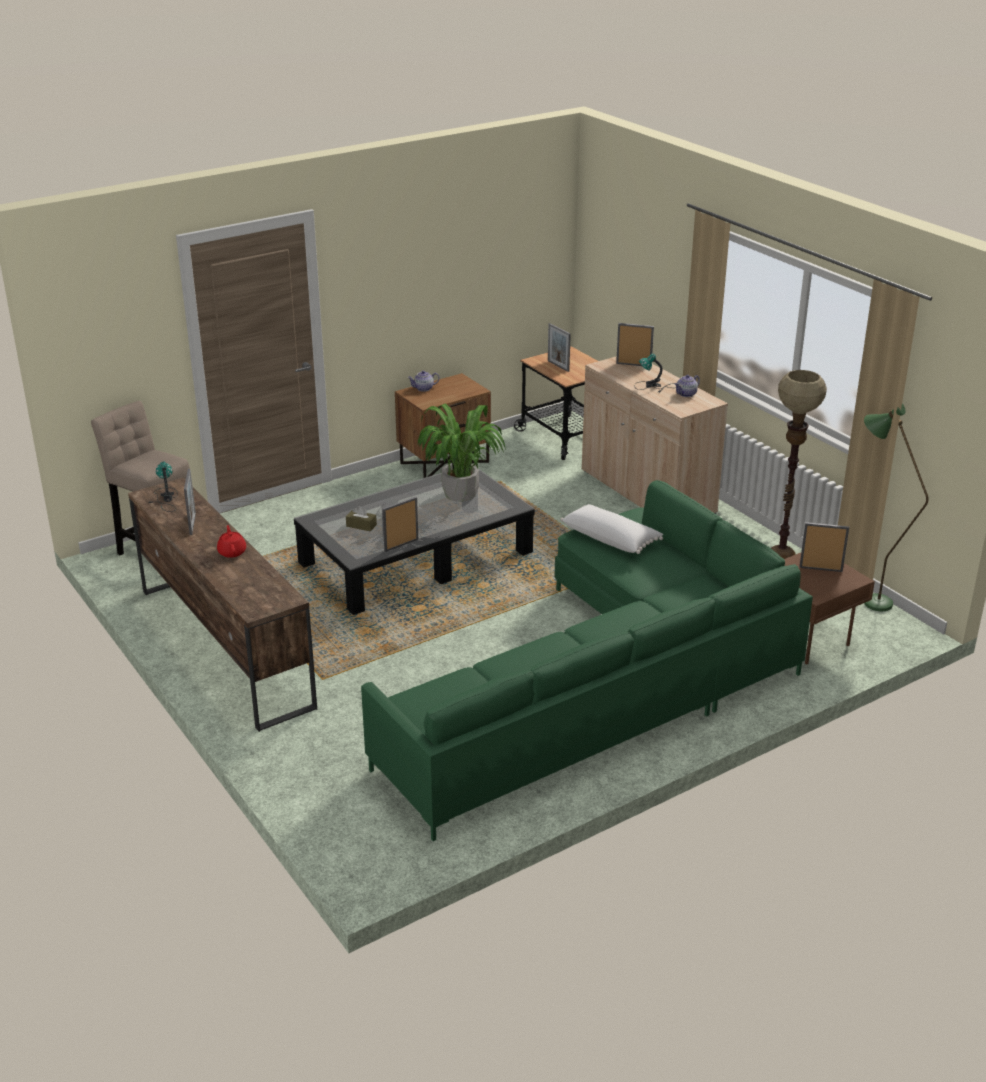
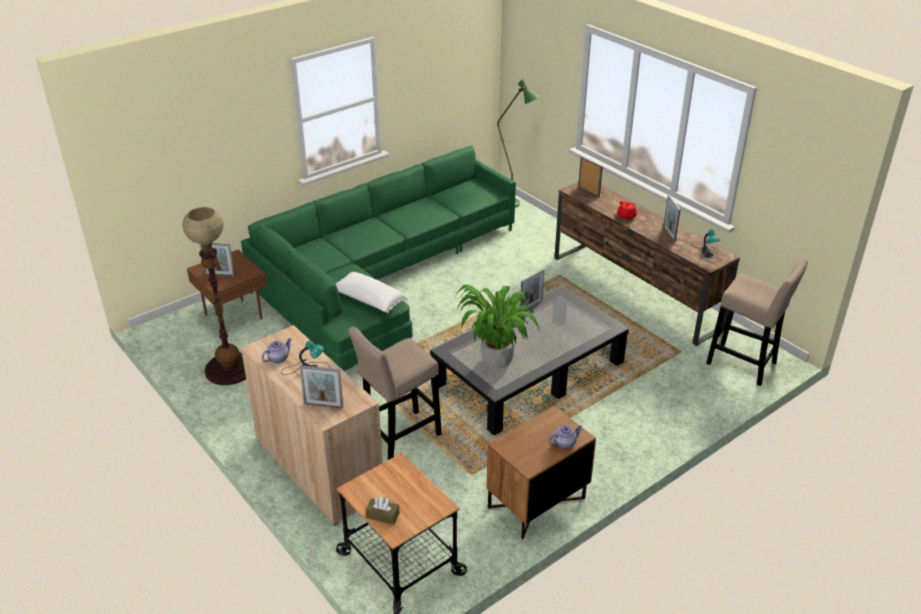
camera: 175 degrees right, 5 degrees up
(361, 525) = (569, 322): brown tissue box -> brown tissue box (382, 515)
(558, 366) = (410, 495): picture frame -> picture frame (588, 192)
(570, 510) = (398, 437): none -> beige stool
(868, 600) = (168, 352): green floor lamp -> green floor lamp (516, 205)

